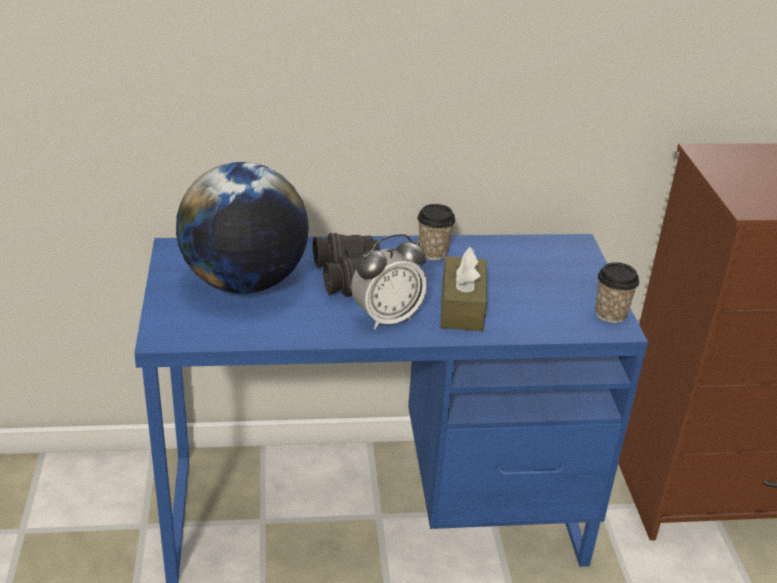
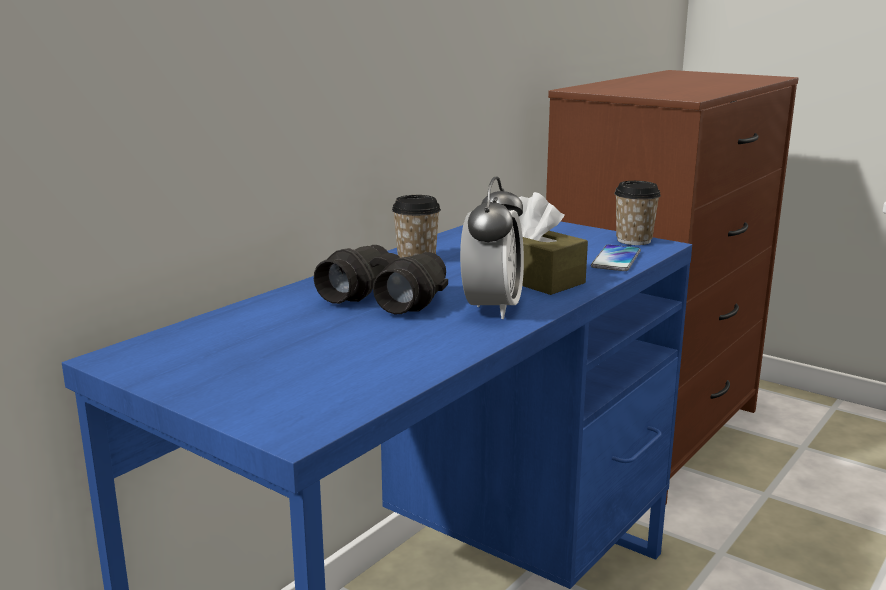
camera: 45 degrees left, 15 degrees down
(244, 282) = (283, 346): globe -> none
(552, 324) = (616, 259): none -> phone

